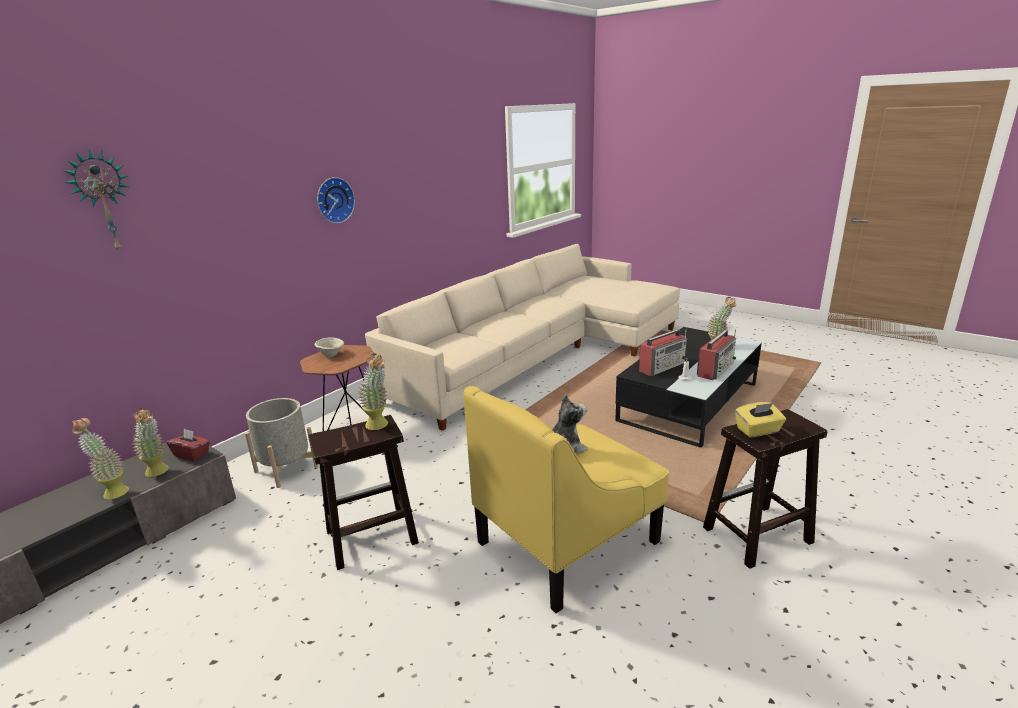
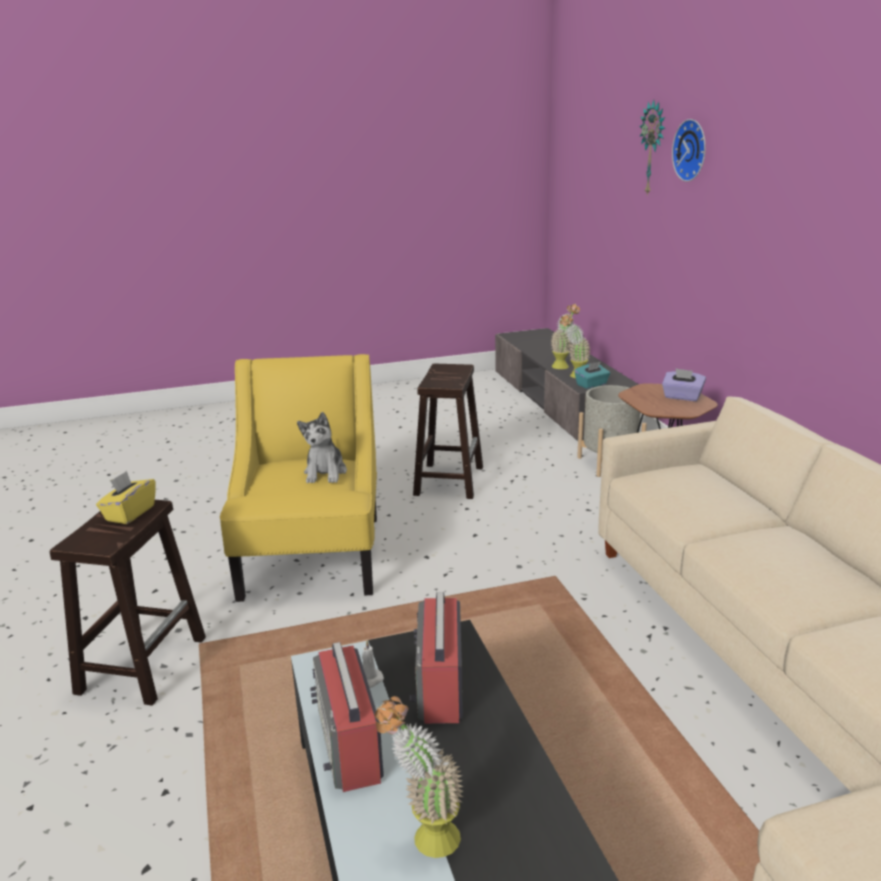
camera: 125 degrees right, 0 degrees up
(192, 455) = (592, 385): red tissue box -> turquoise tissue box
(331, 355) = (682, 397): beige bowl -> purple tissue box
(334, 200) = (817, 212): wall clock -> wall clock (692, 150)
(380, 426) = (445, 383): potted plant -> none

